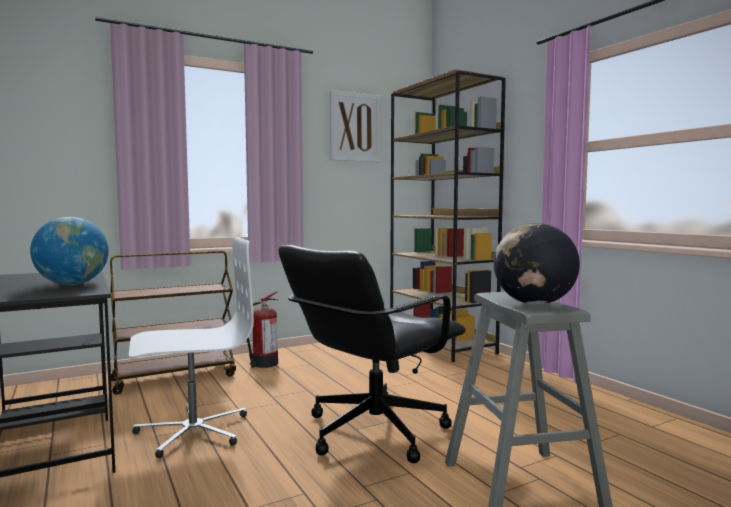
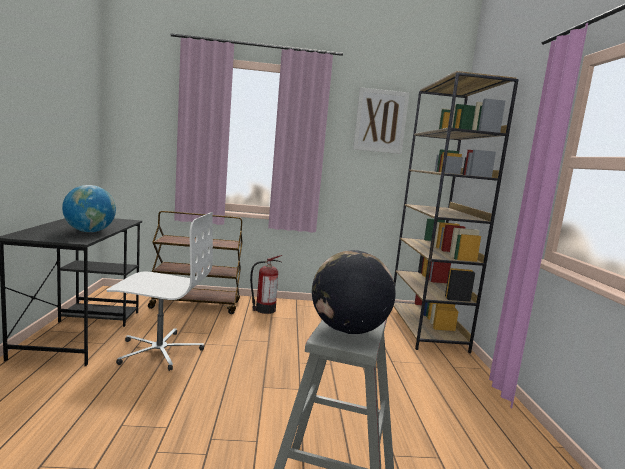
camera: 25 degrees right, 5 degrees up
(373, 431) = (273, 393): black office chair -> none

